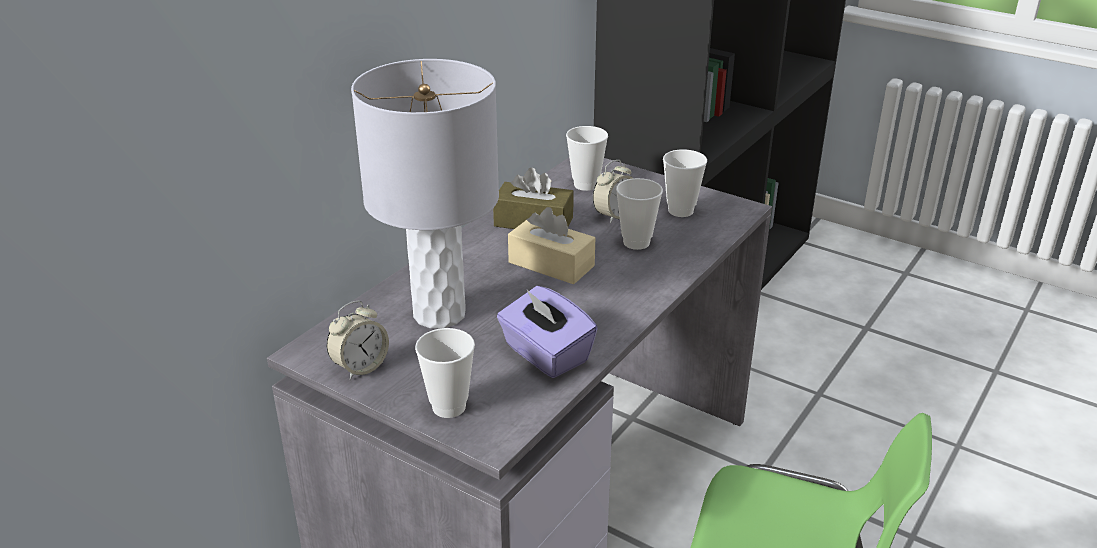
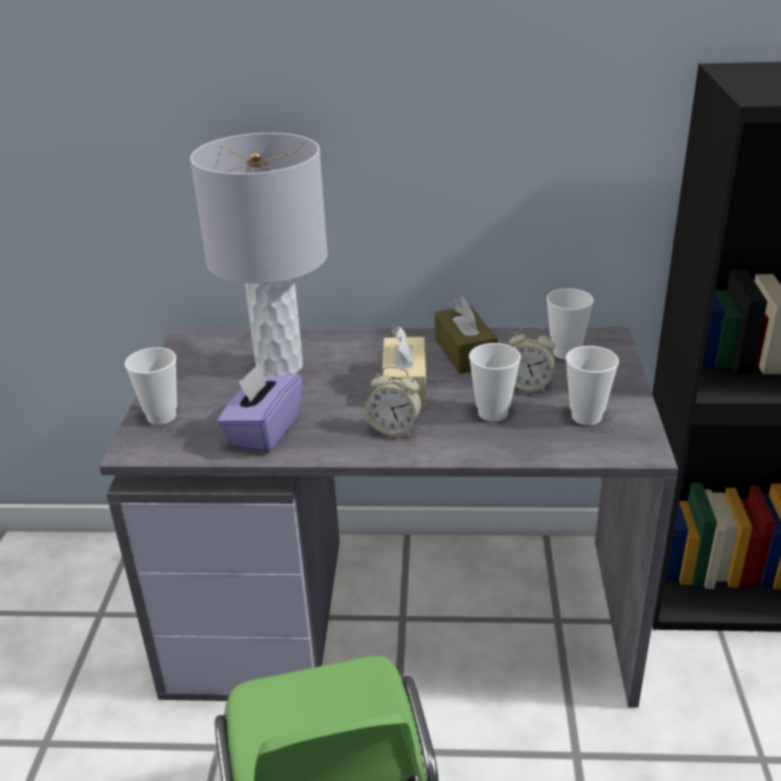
camera: 60 degrees right, 0 degrees up
(360, 367) = (184, 364): alarm clock -> alarm clock (394, 429)

